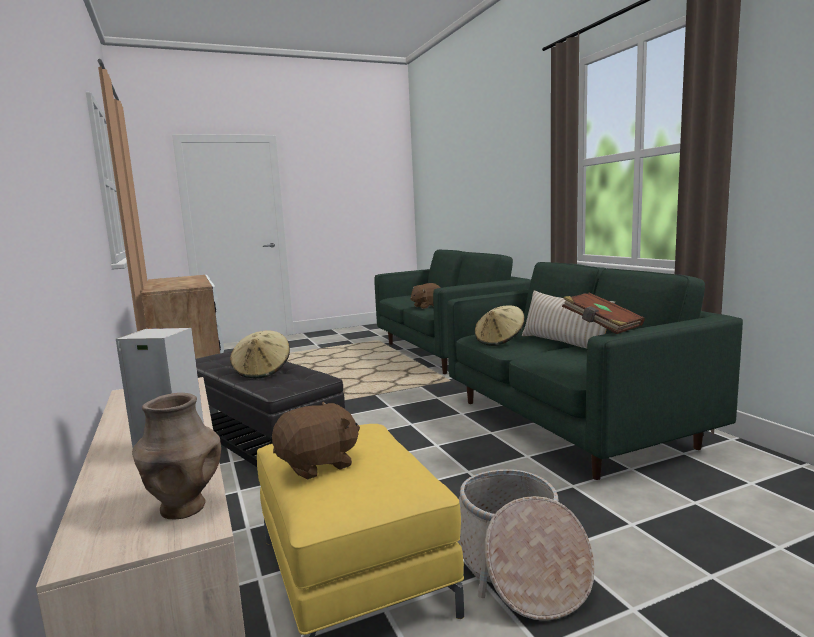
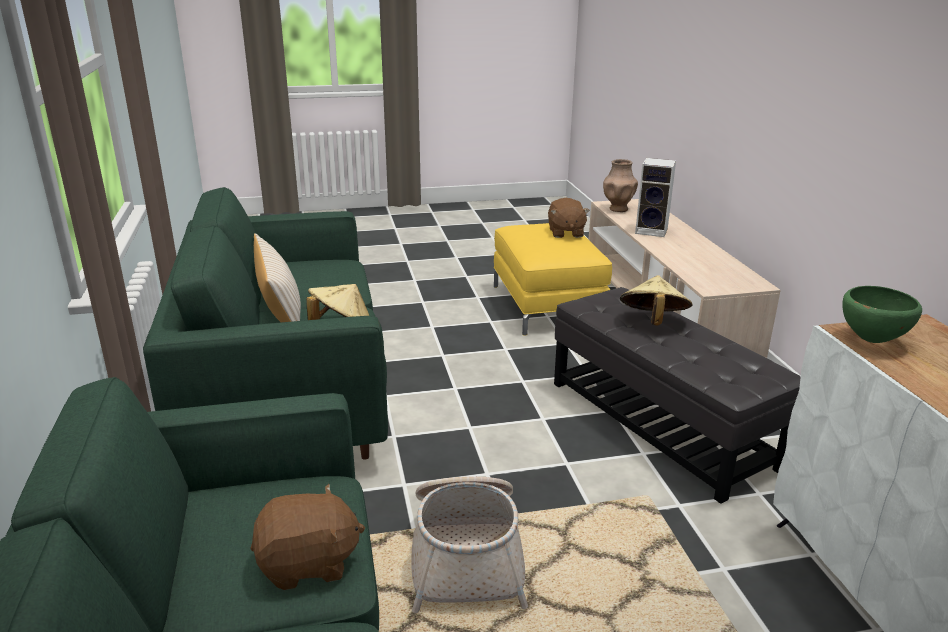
camera: 170 degrees left, 15 degrees up
(196, 285) = (871, 340): none -> green bowl
(318, 464) = (565, 233): brown plush toy -> brown plush toy turned 75 degrees counterclockwise
(516, 566) = (454, 298): basket -> basket (467, 555)
(601, 326) = (323, 221): brown book -> none

